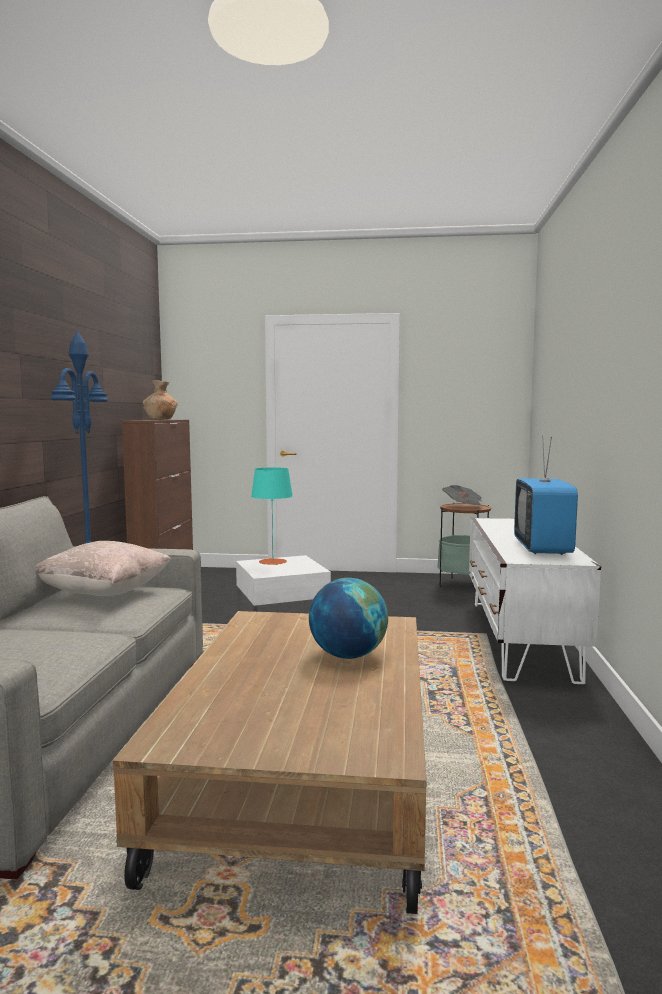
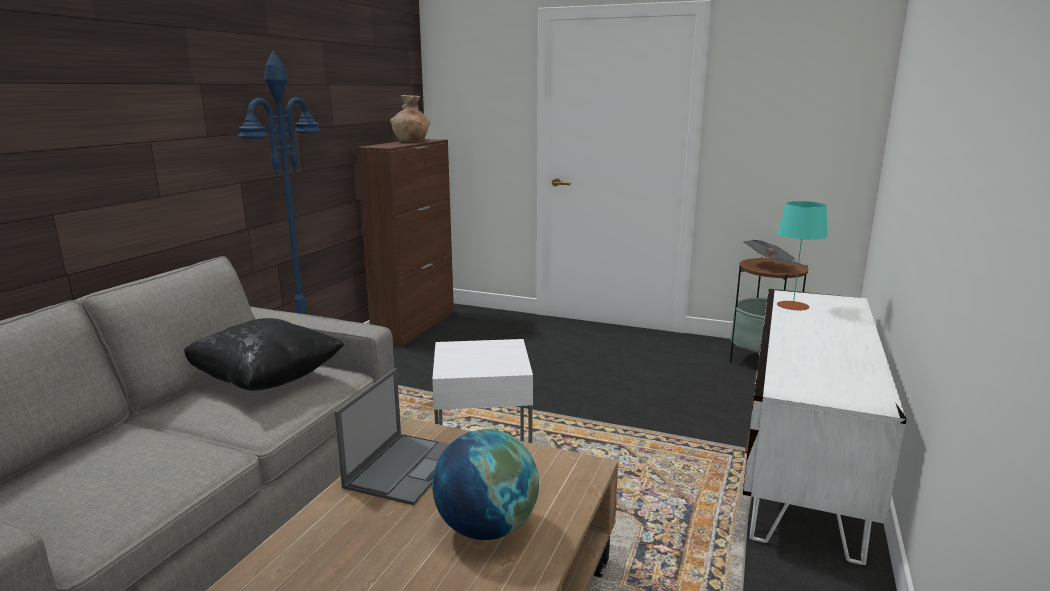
camera: 15 degrees right, 10 degrees up
(105, 593) = (267, 380): beige pillow -> black pillow
(259, 634) = (405, 467): none -> laptop
(272, 562) = (475, 348): turquoise table lamp -> turquoise table lamp (793, 306)
(542, 548) = (835, 366): television -> none

